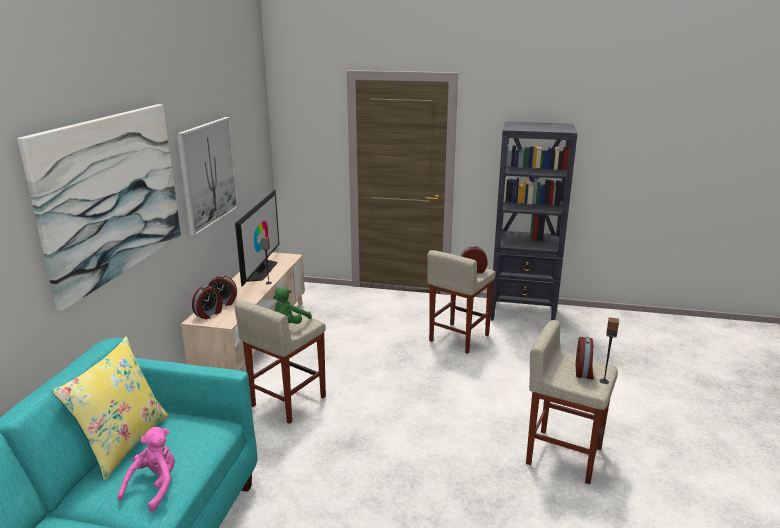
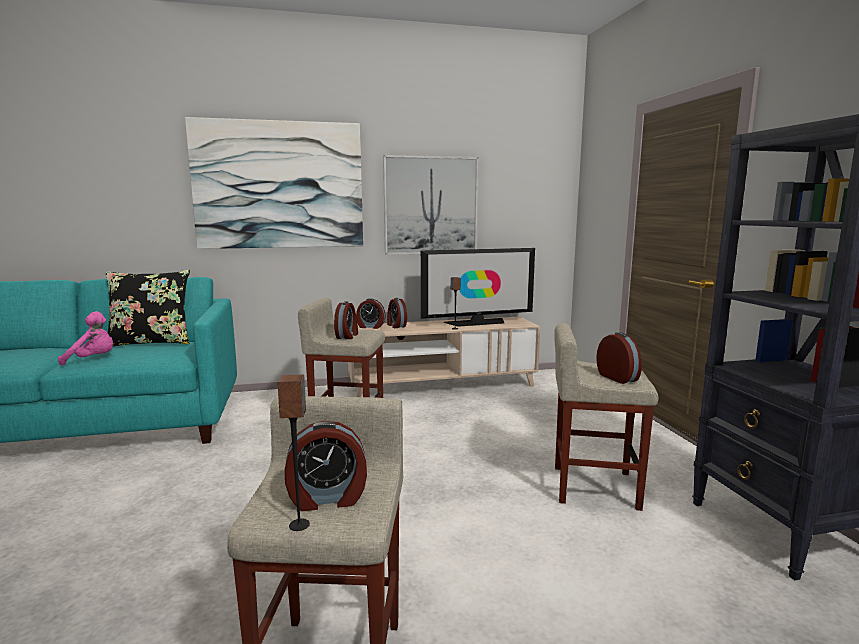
camera: 65 degrees right, 10 degrees down
(123, 443) = (151, 342): yellow pillow -> black pillow
(289, 324) = (347, 336): green plush toy -> alarm clock

